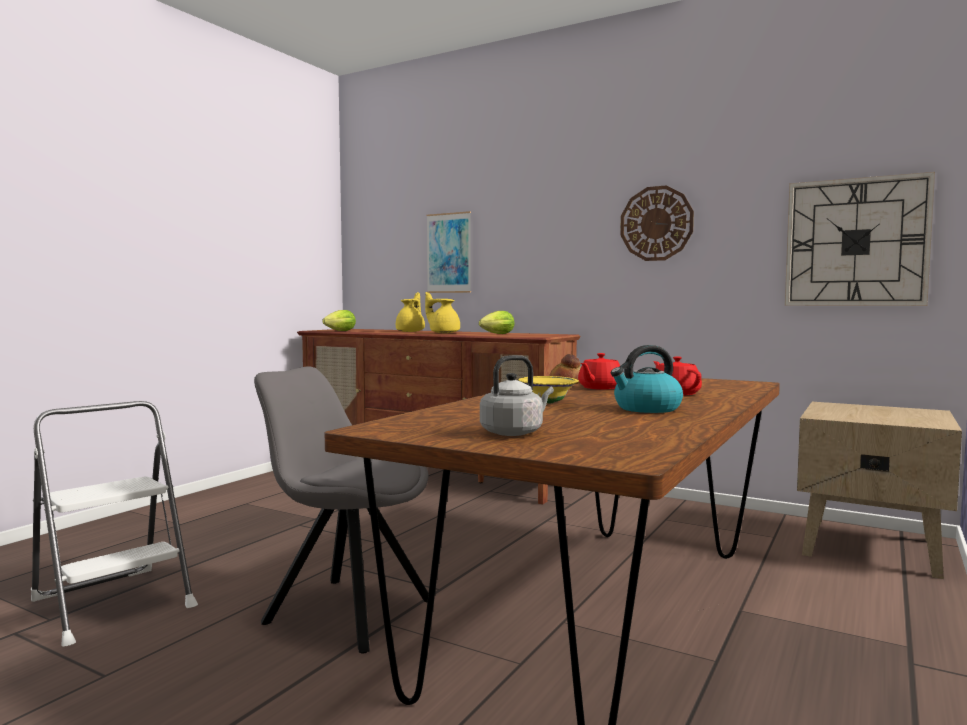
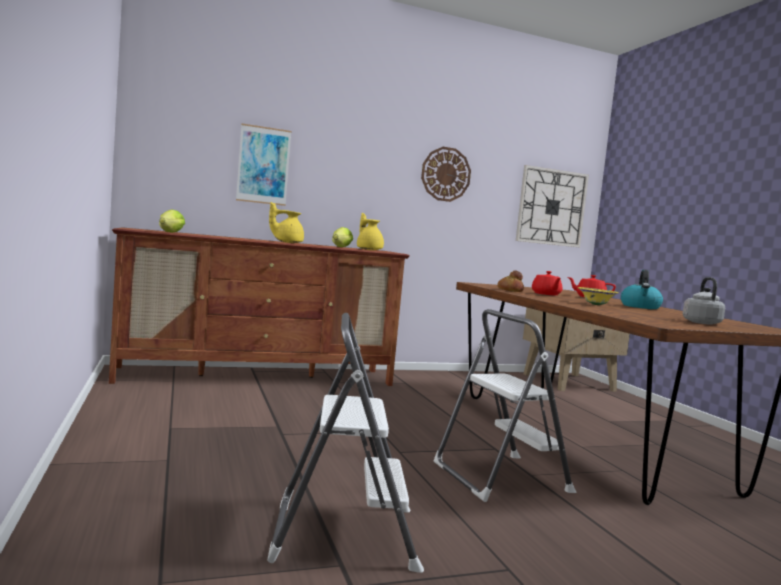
camera: 50 degrees left, 0 degrees up
(347, 612) = (496, 476): grey chair -> white step ladder
(411, 331) = (245, 238): yellow teapot -> yellow teapot (369, 249)

